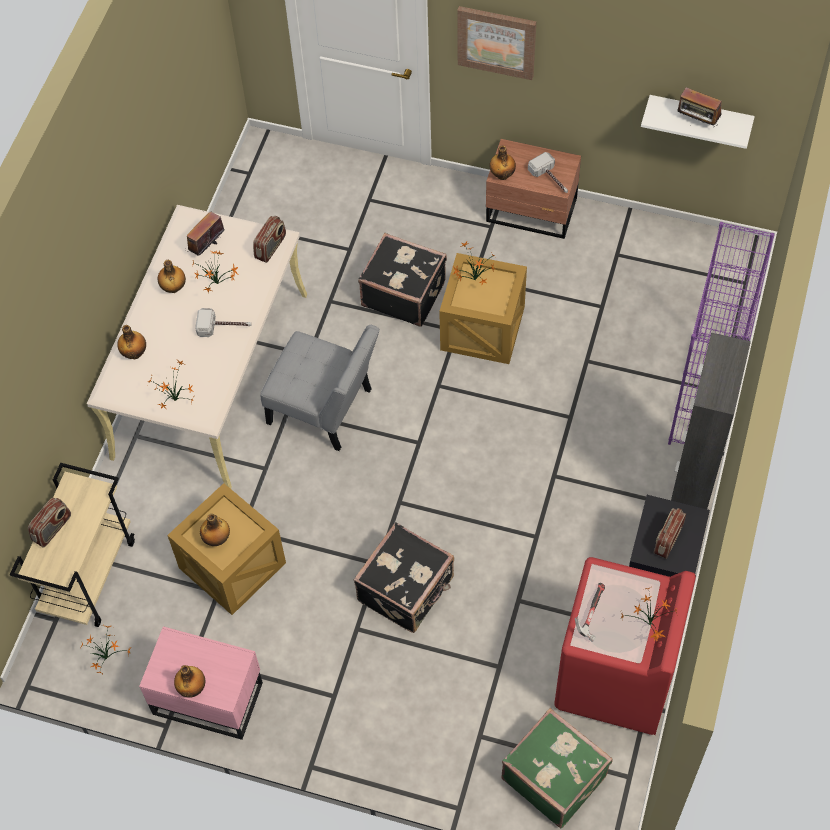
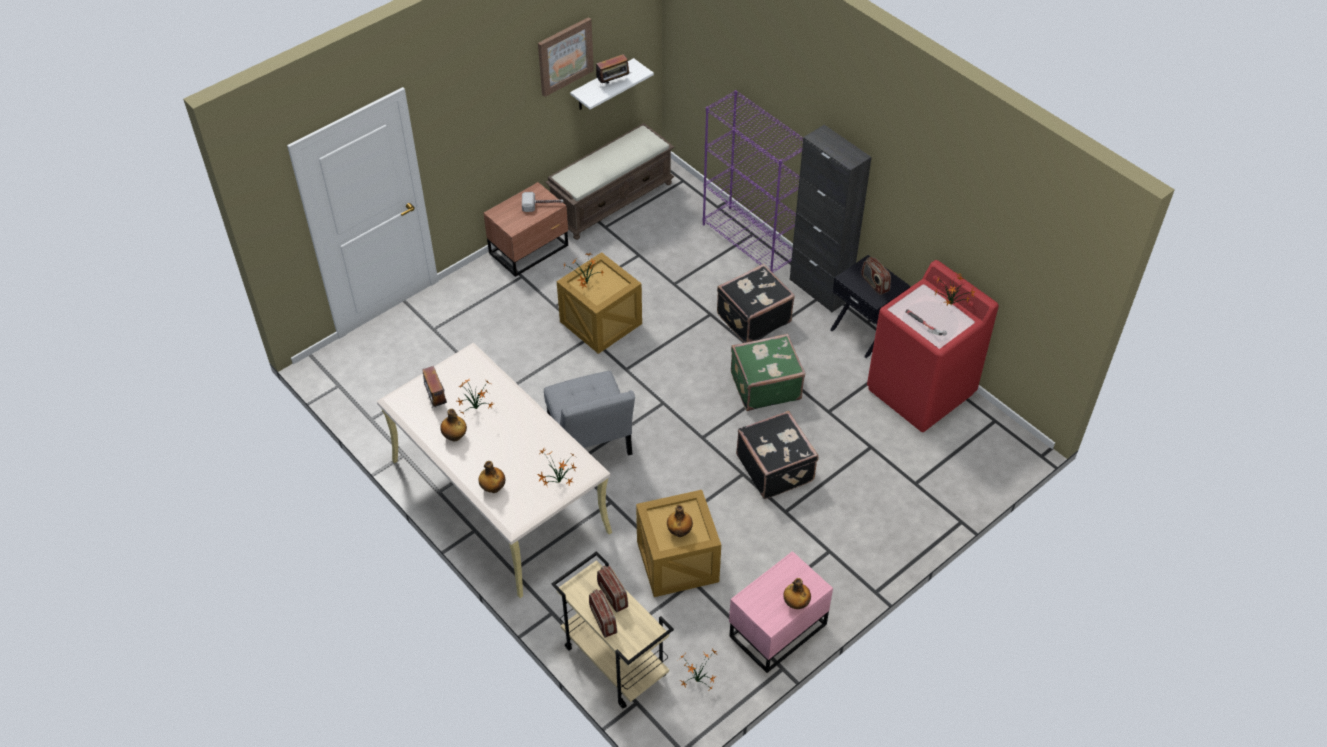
camera: 60 degrees left, 10 degrees down
(224, 327) = (519, 422): hammer -> none
(271, 247) = (473, 363): radio -> radio (613, 595)
(325, 409) = (590, 442): grey chair -> grey chair turned 105 degrees clockwise
(403, 293) = (532, 349): black suitcase -> black suitcase (752, 317)
(496, 41) = (465, 126): picture -> picture (565, 56)
(502, 174) = (514, 226): bottle -> none
(555, 776) = (970, 458): green suitcase -> green suitcase (764, 385)
(660, 237) = (612, 200): none -> brown bench

